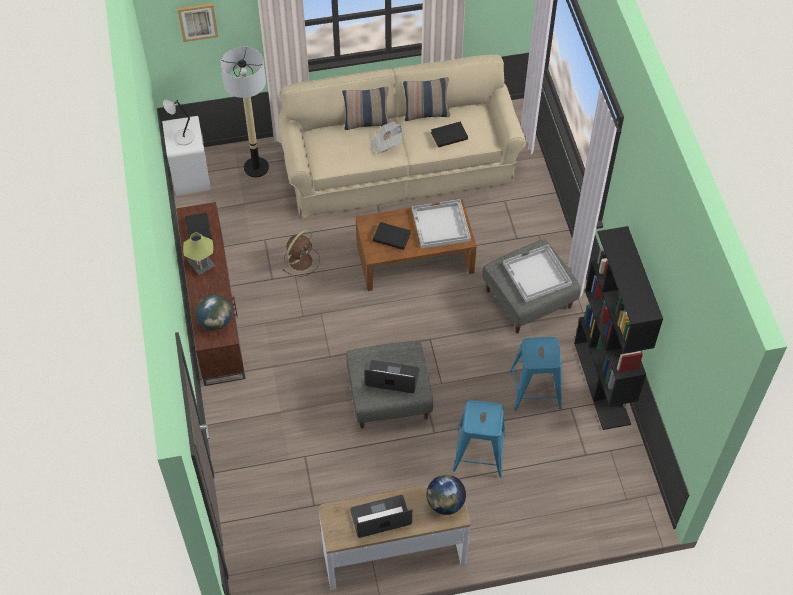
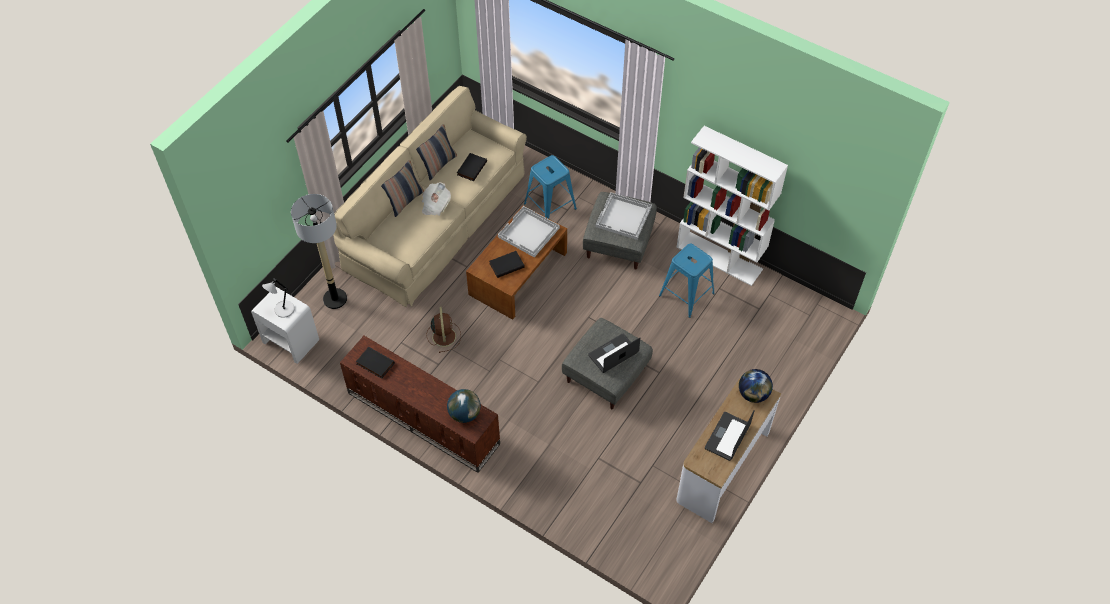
camera: 45 degrees left, 0 degrees up
(197, 21) = (253, 201): picture -> none
(201, 264) = (406, 384): table lamp -> none
(479, 452) = (699, 361): blue stool -> blue stool (549, 206)
(602, 383) = (720, 258): black bookcase -> white bookcase

